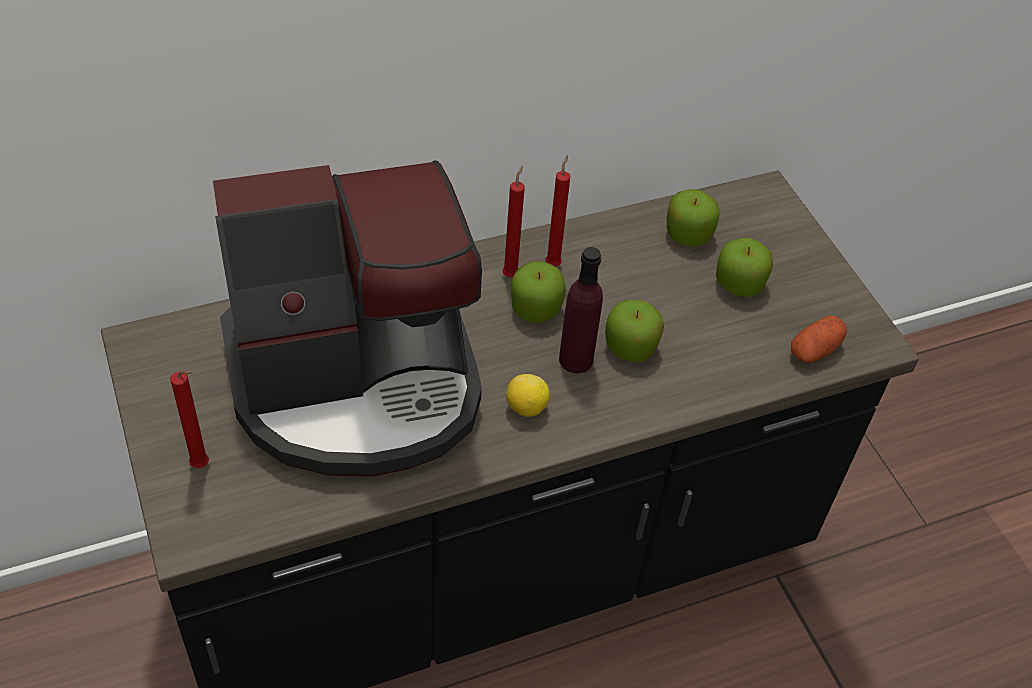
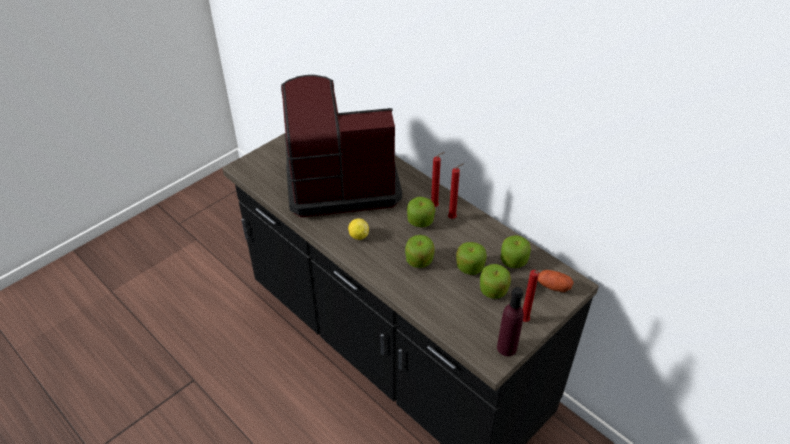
camera: 70 degrees right, 5 degrees down
(203, 466) = (276, 158): red candle -> red candle (524, 322)
(357, 382) = (340, 182): coffee machine -> coffee machine turned 120 degrees clockwise
(576, 359) = (398, 243): purple bottle -> purple bottle (506, 347)
(677, 290) = (470, 267): none -> apple
(814, 350) = (467, 333): potato -> potato (553, 286)

